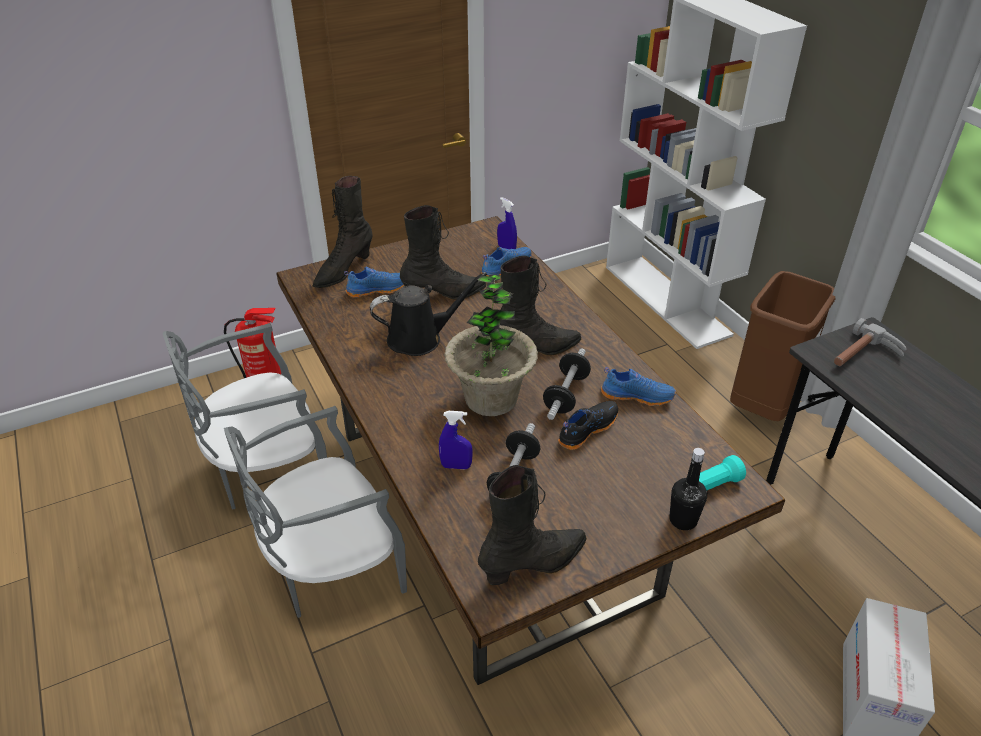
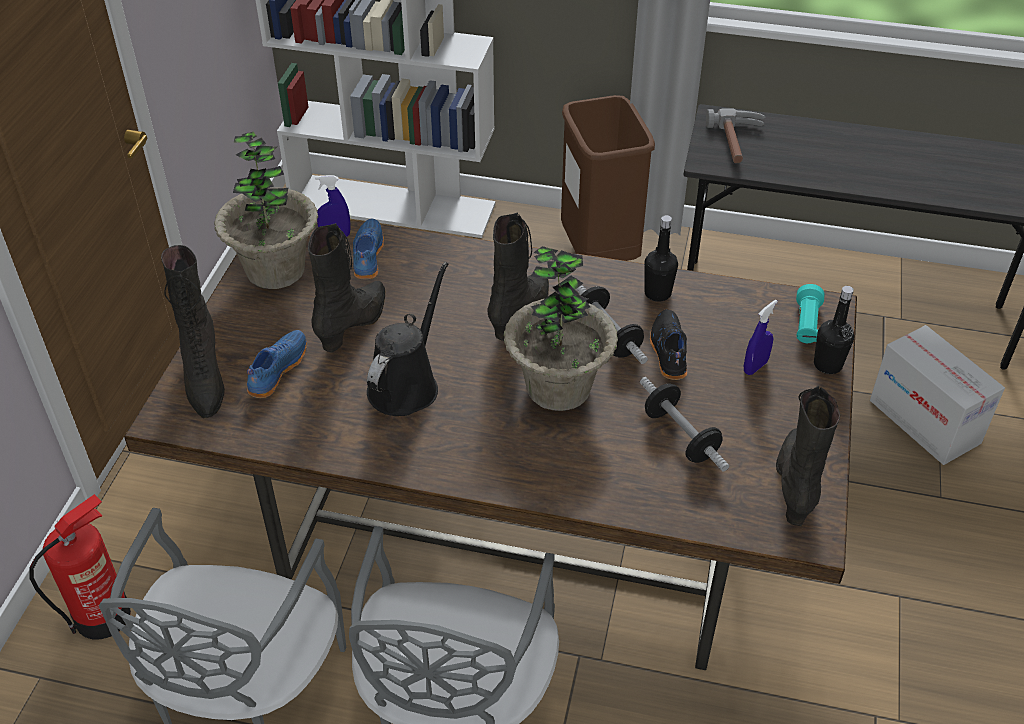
camera: 50 degrees left, 5 degrees up
(452, 246) = (275, 270): none -> potted plant
(456, 466) = (626, 466): blue spray bottle -> blue spray bottle (755, 367)
(637, 395) = (657, 293): blue shoe -> black bottle

